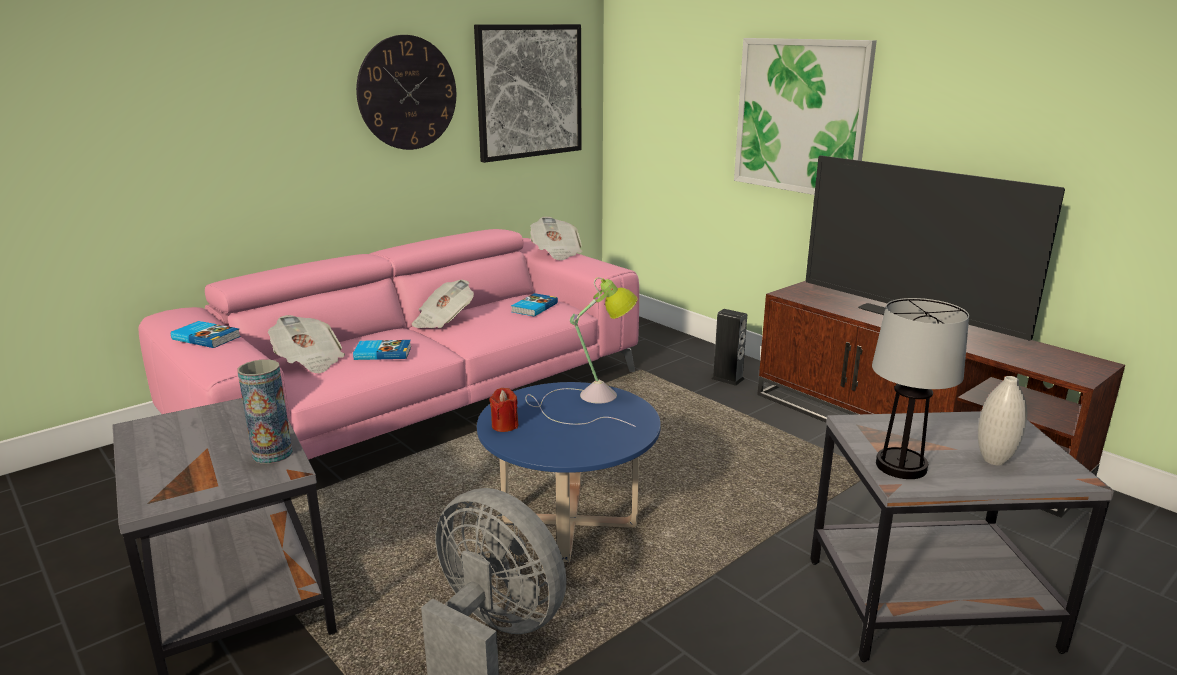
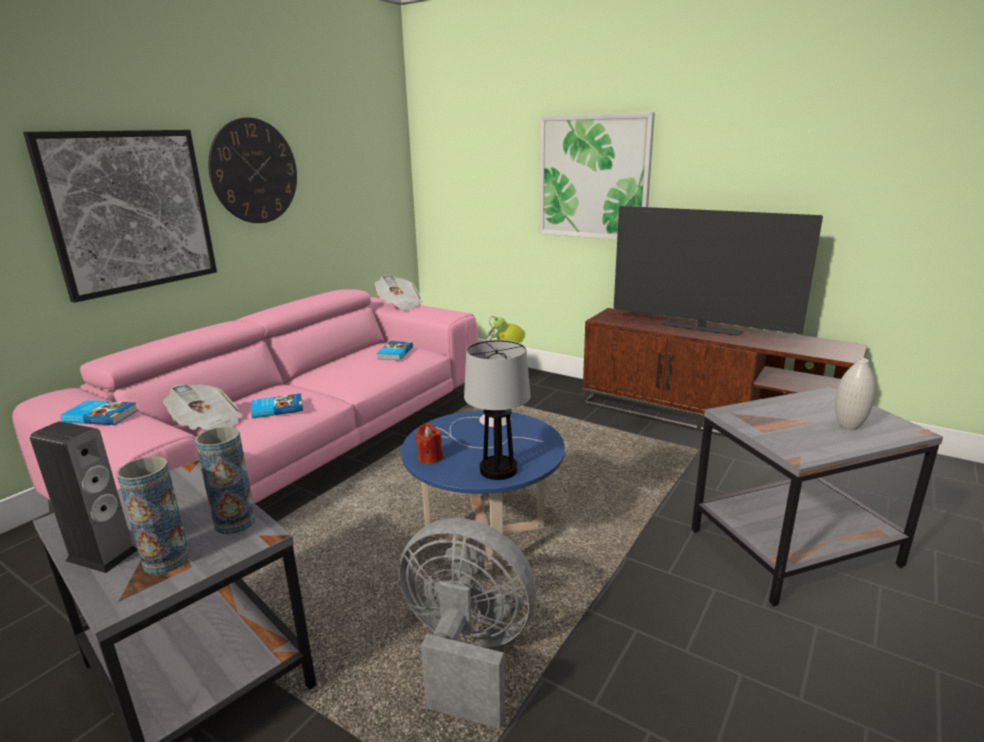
camera: 15 degrees left, 0 degrees up
(200, 476) = (166, 560): none -> vase
(443, 321) = (318, 373): newspaper -> none
(529, 91) = (355, 169): picture -> picture (131, 211)
(727, 379) = (553, 394): speaker -> speaker (102, 555)
(901, 467) = (790, 442): table lamp -> table lamp (498, 470)

